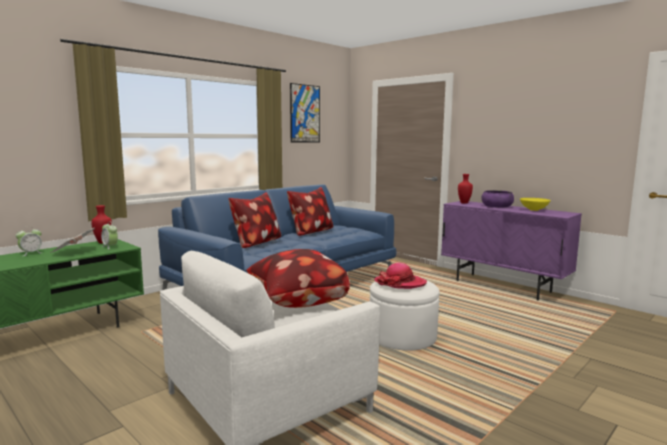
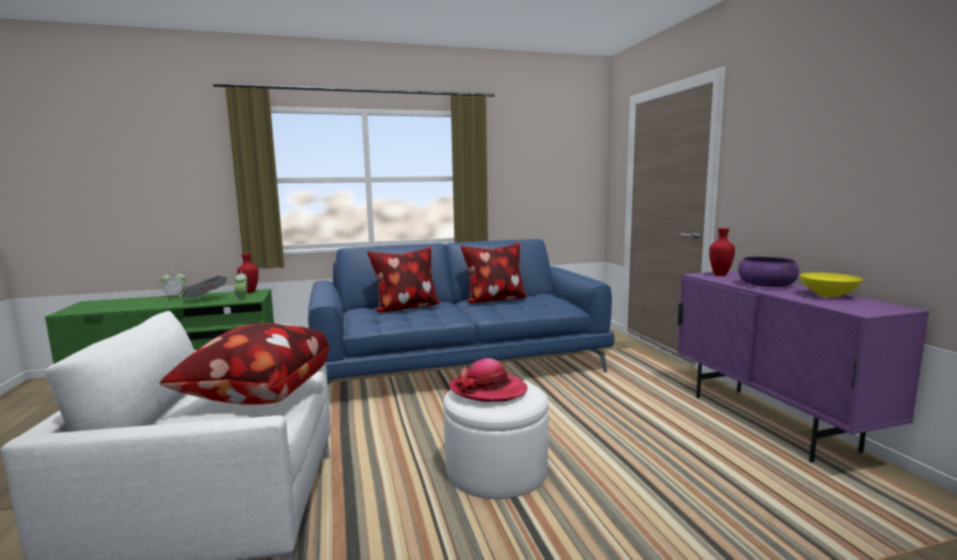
camera: 30 degrees right, 0 degrees up
(305, 113) = (531, 148): picture -> none

